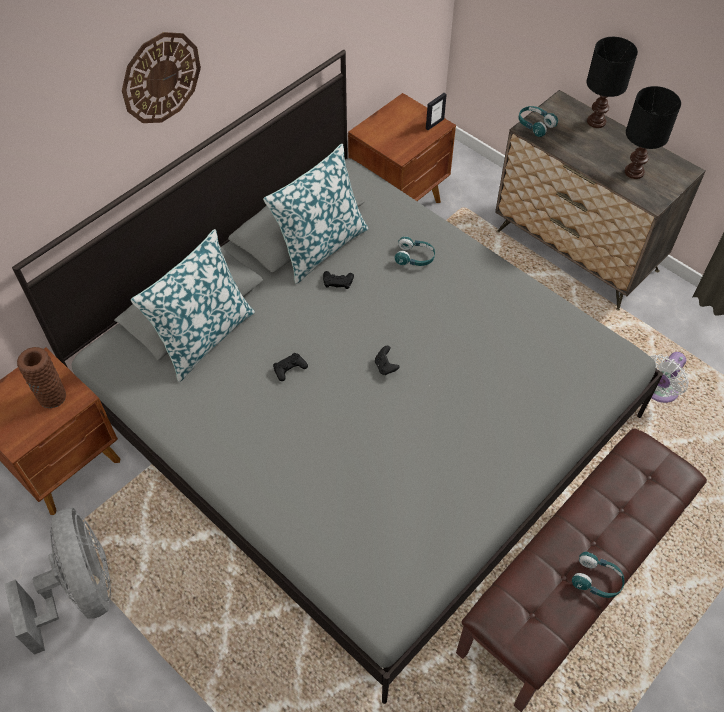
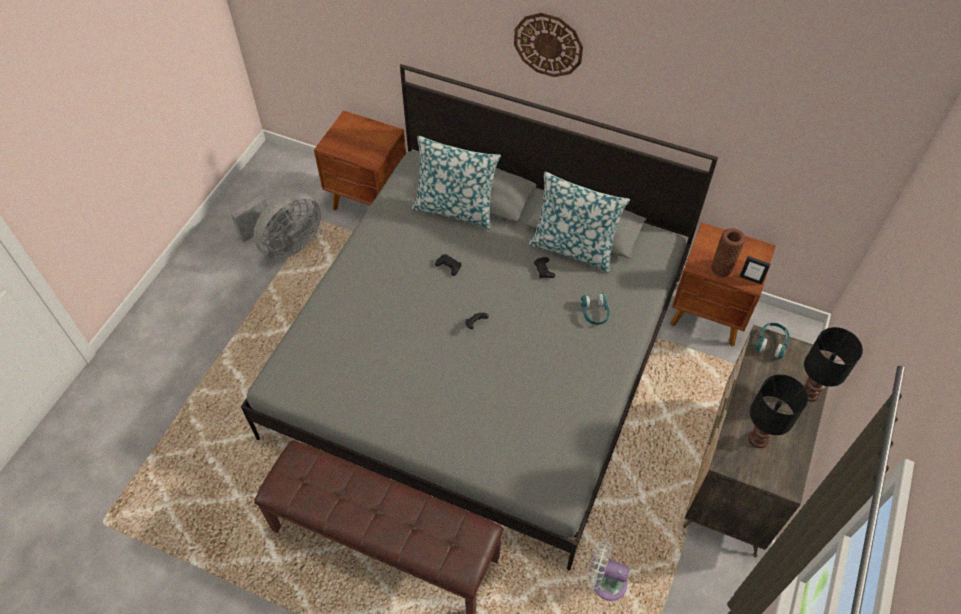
camera: 70 degrees right, 0 degrees up
(52, 396) = (368, 147): brown vase -> brown vase (721, 268)
(597, 580) = (343, 519): turquoise headphones -> none

